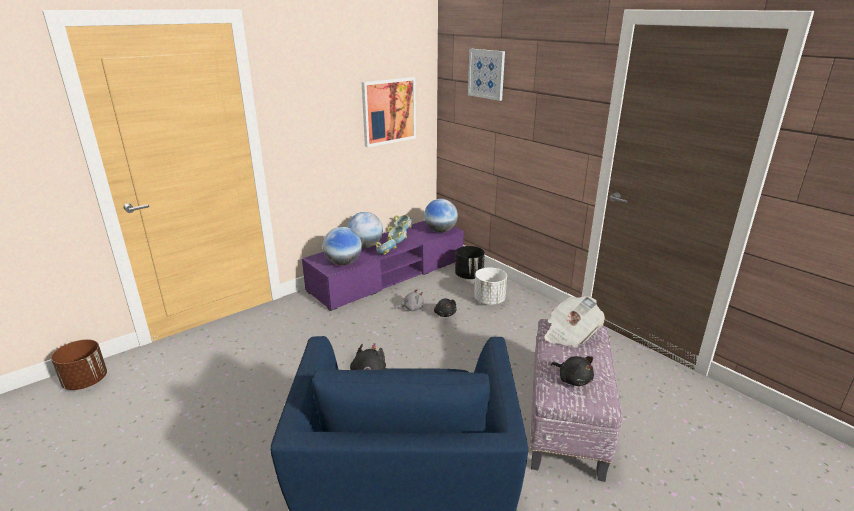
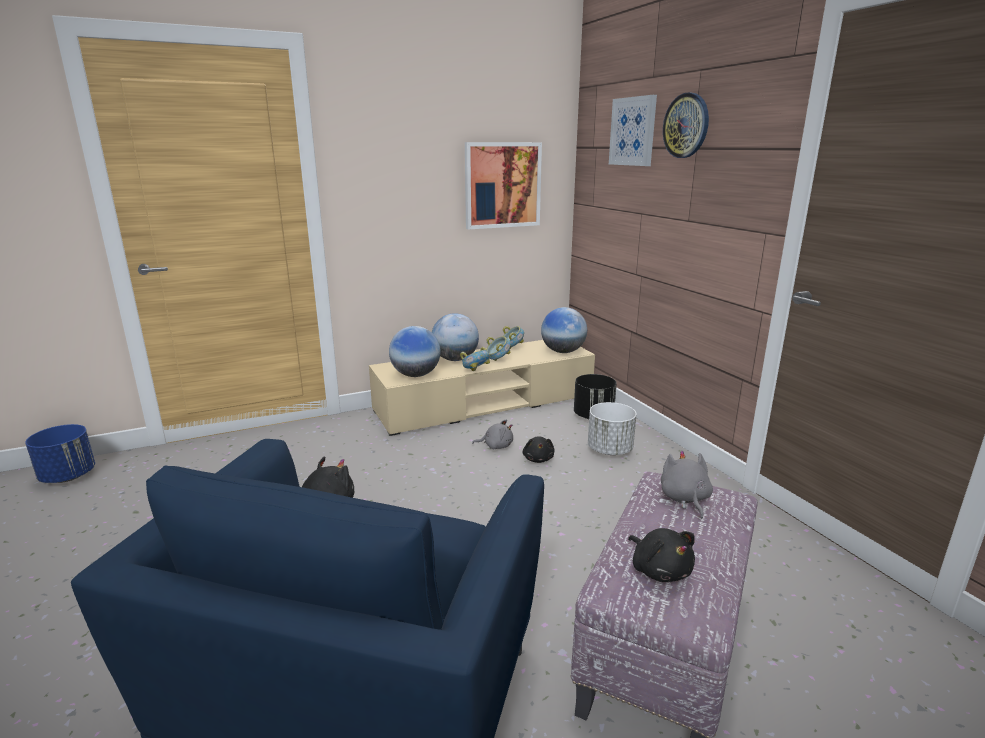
camera: 15 degrees right, 5 degrees down
(86, 381) = (68, 476): brown planter -> blue planter
(388, 275) = (485, 404): purple tv stand -> beige tv stand
(529, 76) = (686, 125): none -> wall clock
(570, 334) = (684, 499): newspaper -> grey plush toy

